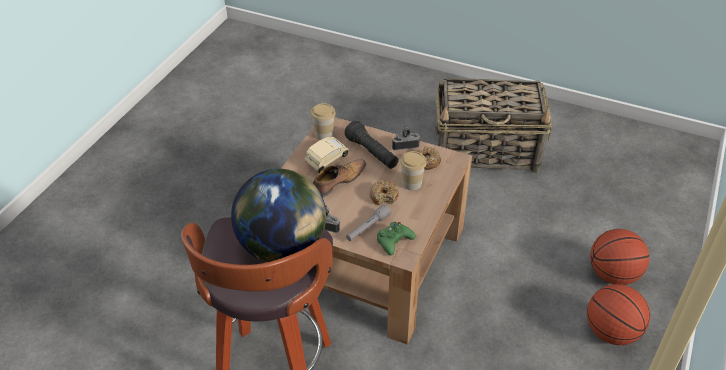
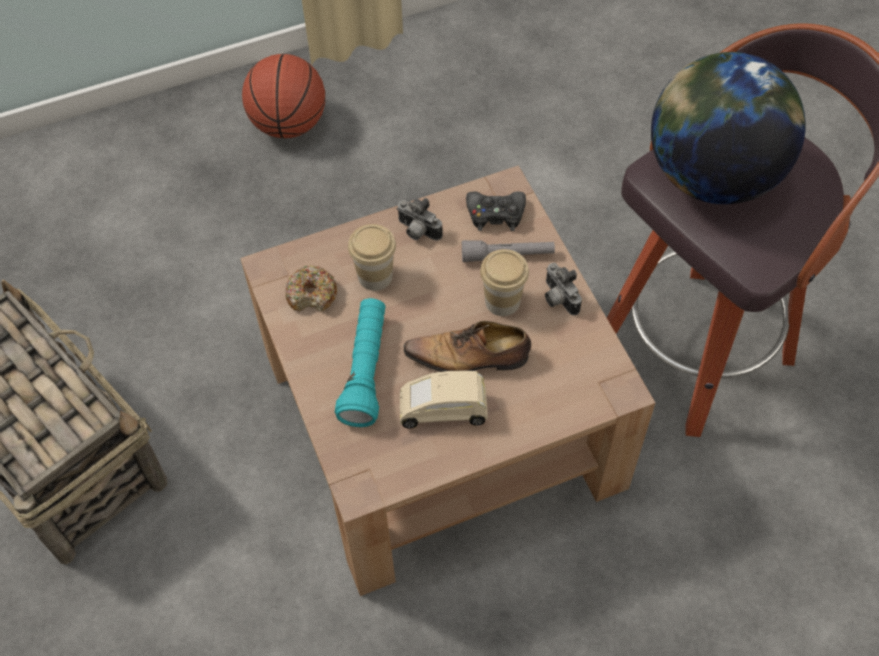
camera: 135 degrees left, 15 degrees up
(324, 134) = (393, 469): cup -> cup (502, 301)
(372, 153) = (365, 370): black flashlight -> turquoise flashlight
(384, 196) = (434, 285): donut -> none
(394, 241) = (495, 214): green game controller -> black game controller
(405, 145) = (304, 346): camera -> camera (417, 232)
(613, 275) = (193, 168): basketball -> none

